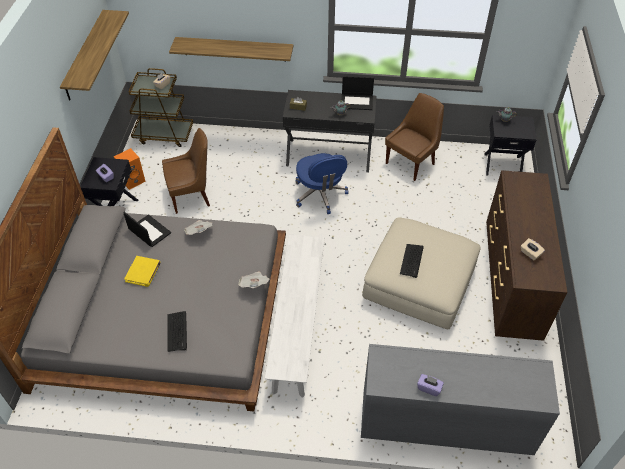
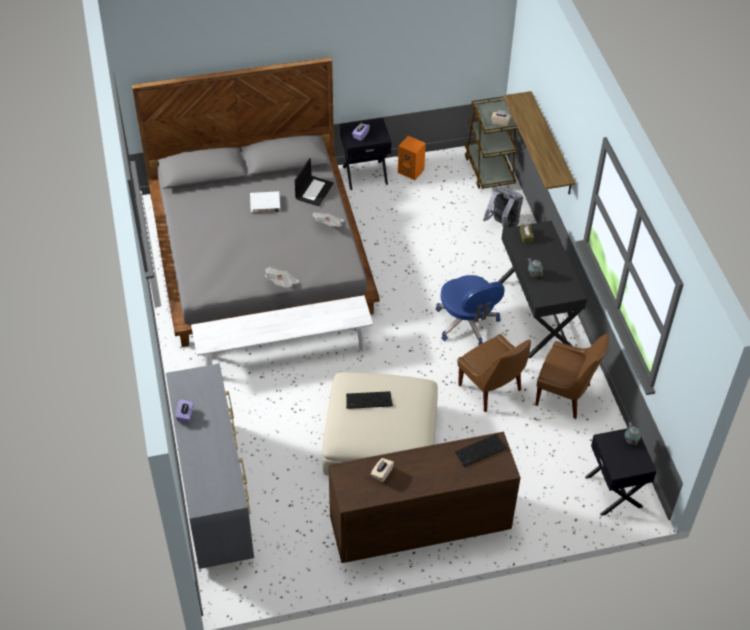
camera: 70 degrees right, 0 degrees up
(85, 55) = (433, 37): shelf -> none
(143, 272) = (265, 204): yellow book -> white book
(177, 331) = (210, 247): keyboard -> keyboard (480, 451)
(191, 196) = (412, 221): brown chair -> brown chair (491, 389)
(228, 145) = (502, 225): none -> grey backpack
(320, 195) = (467, 324): blue office chair -> blue office chair turned 75 degrees counterclockwise
(357, 102) = (564, 284): laptop -> none

